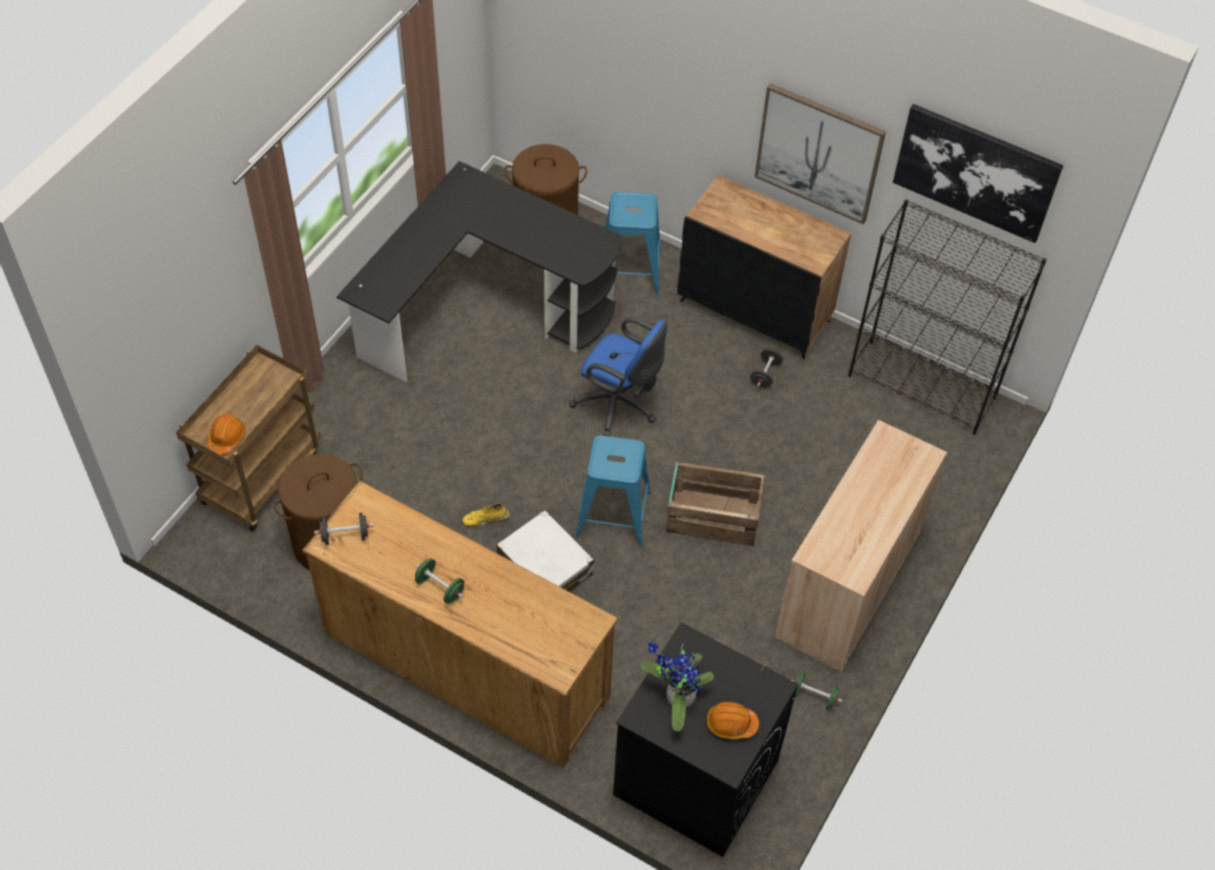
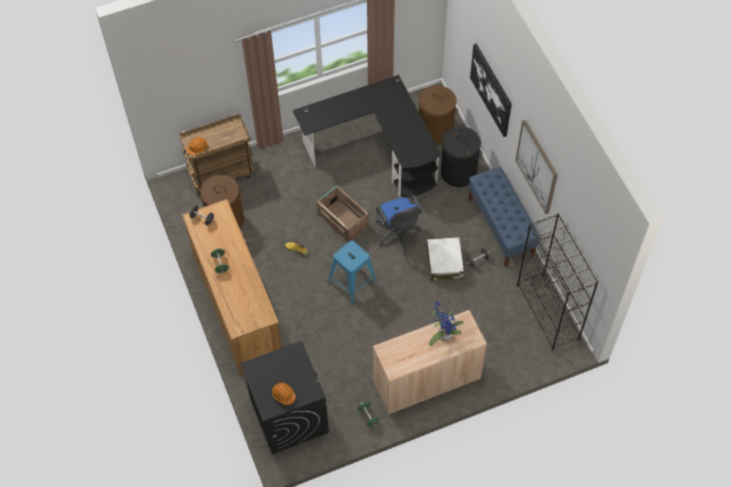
camera: 40 degrees right, 5 degrees up
(544, 567) = (303, 286): white suitcase -> white suitcase (444, 262)
(629, 270) = (458, 172): blue stool -> black laundry basket
(676, 698) = (271, 369): potted plant -> potted plant (443, 334)
(711, 516) = (394, 310): crate -> crate (342, 220)
(755, 311) = (501, 227): black cabinet -> blue bench
(976, 172) = (582, 219): picture -> picture (491, 90)

